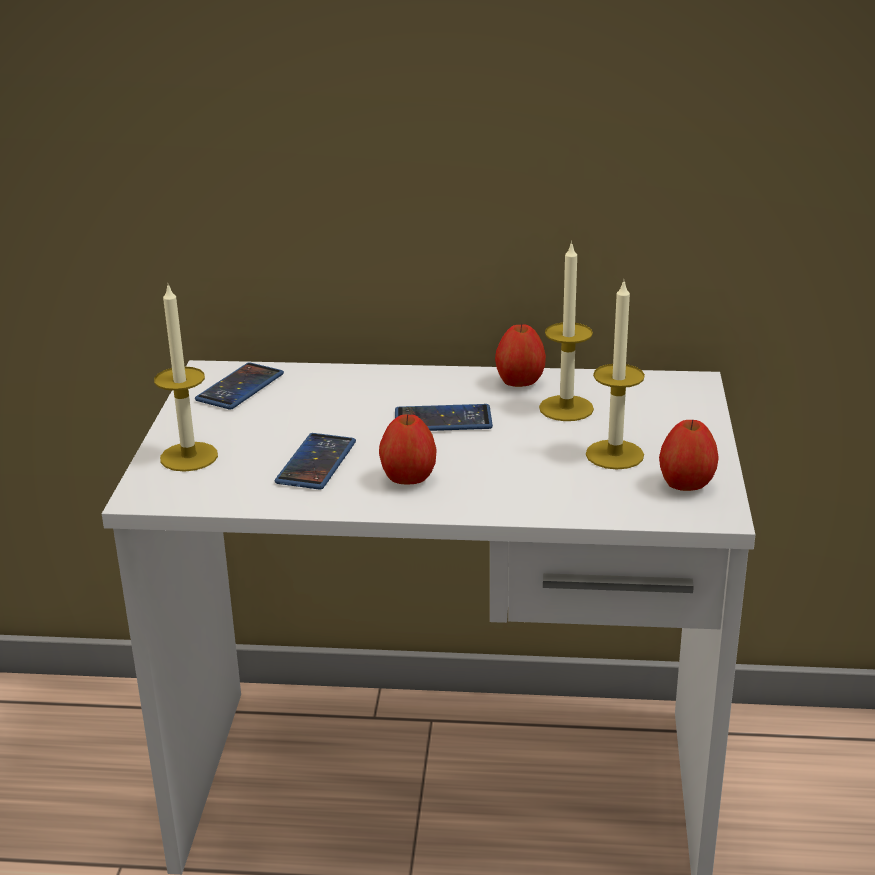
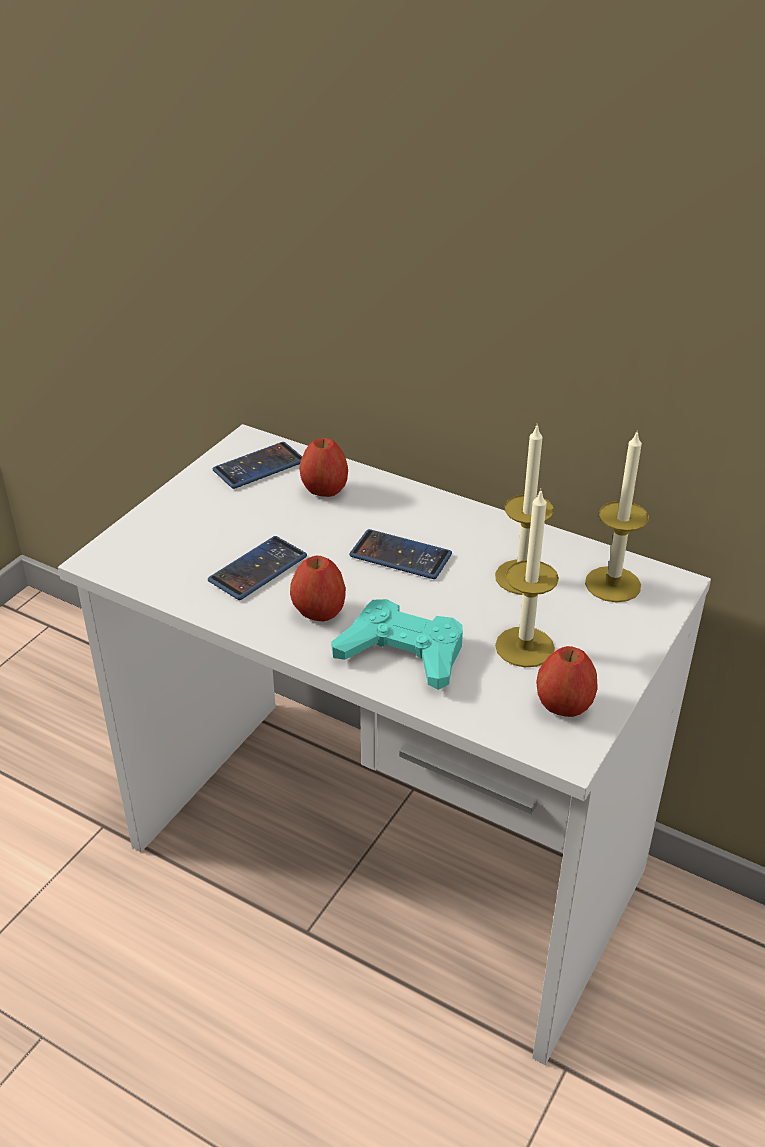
camera: 25 degrees right, 10 degrees up
(189, 457) = (164, 529): candle -> candle (612, 584)
(512, 486) = (402, 652): none -> turquoise game controller
(519, 383) = (502, 534): apple -> apple (324, 491)

